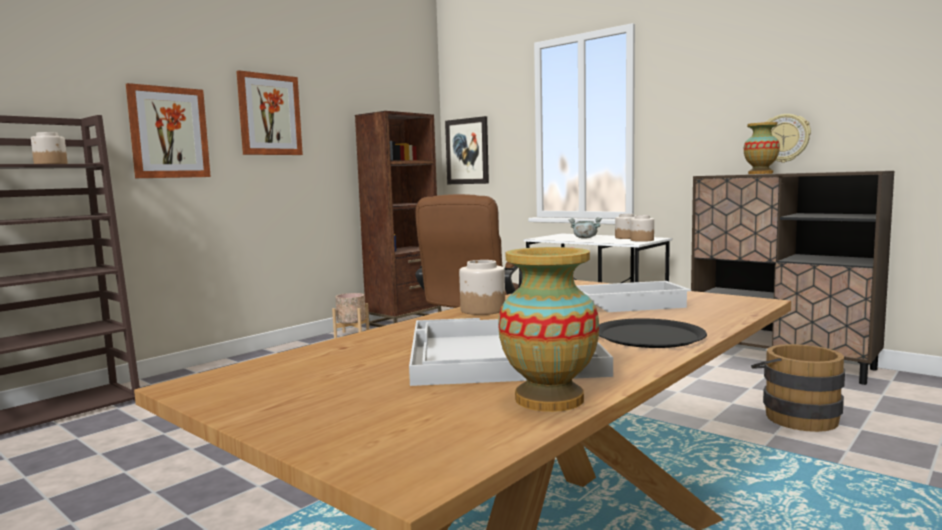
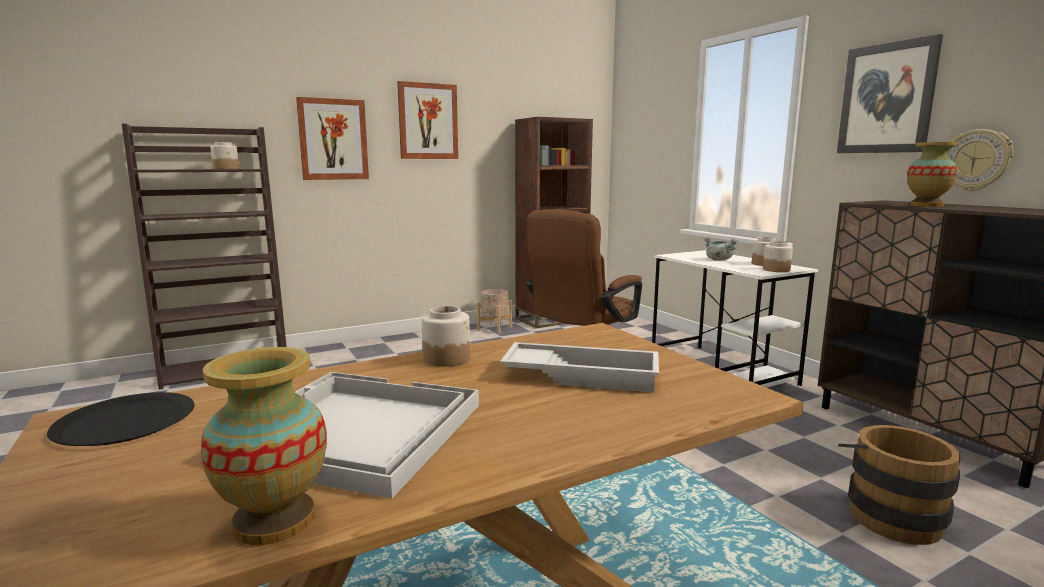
camera: 20 degrees right, 5 degrees up
(467, 151) = (632, 155): picture -> picture (886, 98)
(648, 335) = (538, 434): black plate -> black plate (126, 421)

